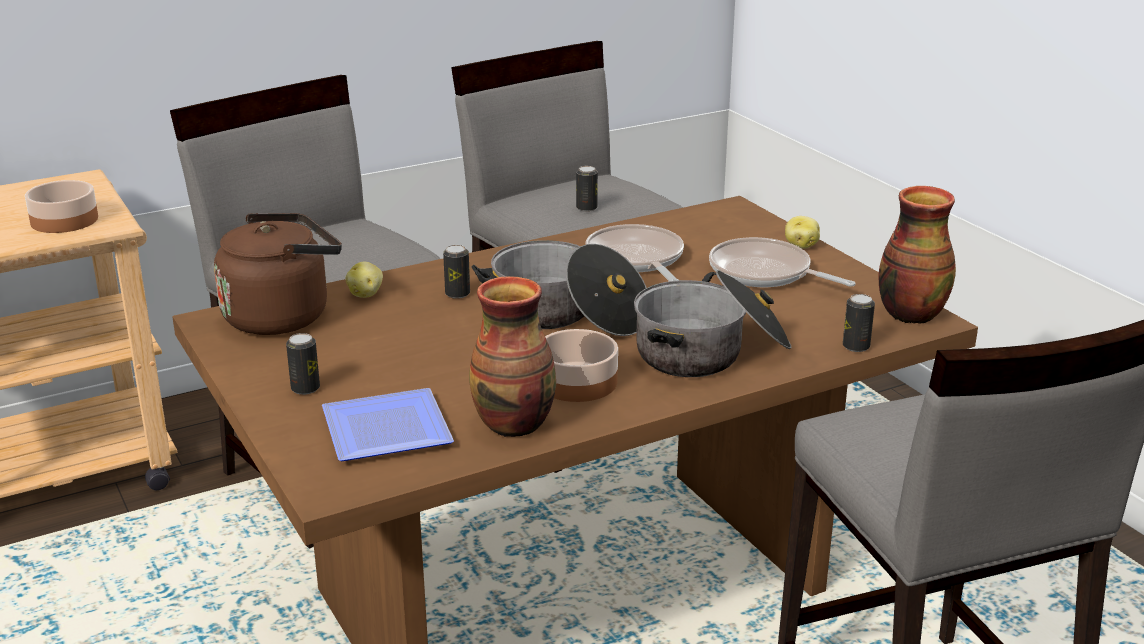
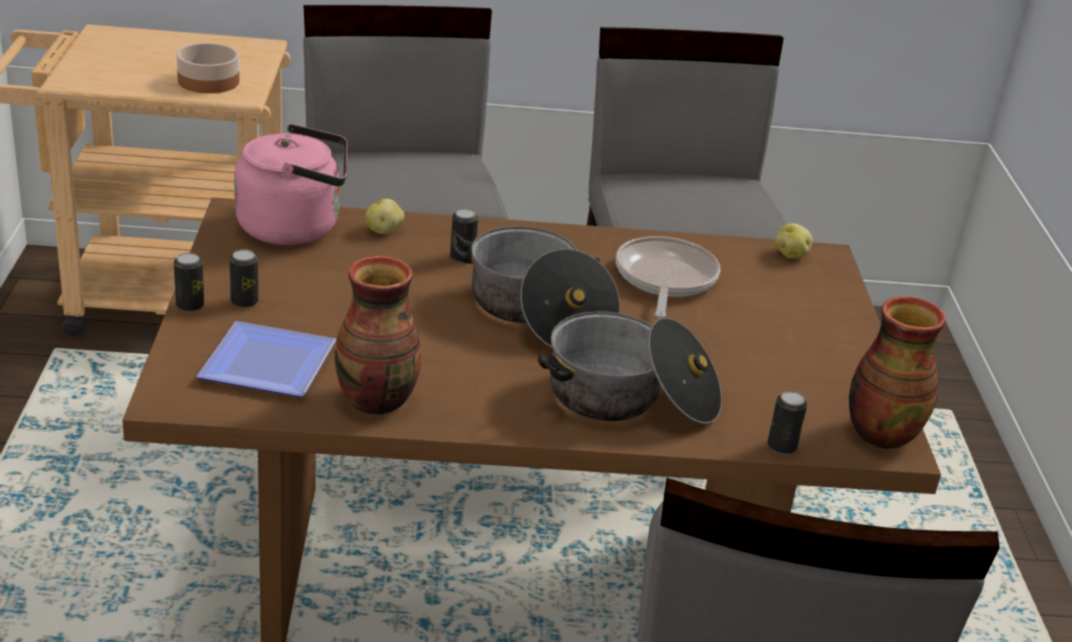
camera: 25 degrees right, 5 degrees up
(282, 316) = (295, 227): brown kettle -> pink kettle
(578, 381) = (476, 381): bowl -> none
(586, 208) = (686, 209): can -> can (190, 305)
(765, 273) = (777, 337): frying pan -> none
(801, 245) = (850, 320): potato -> potato (791, 254)

